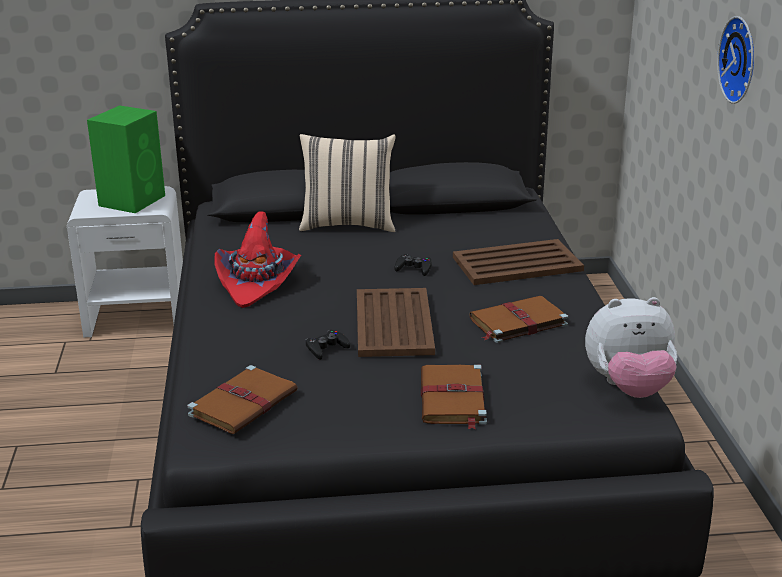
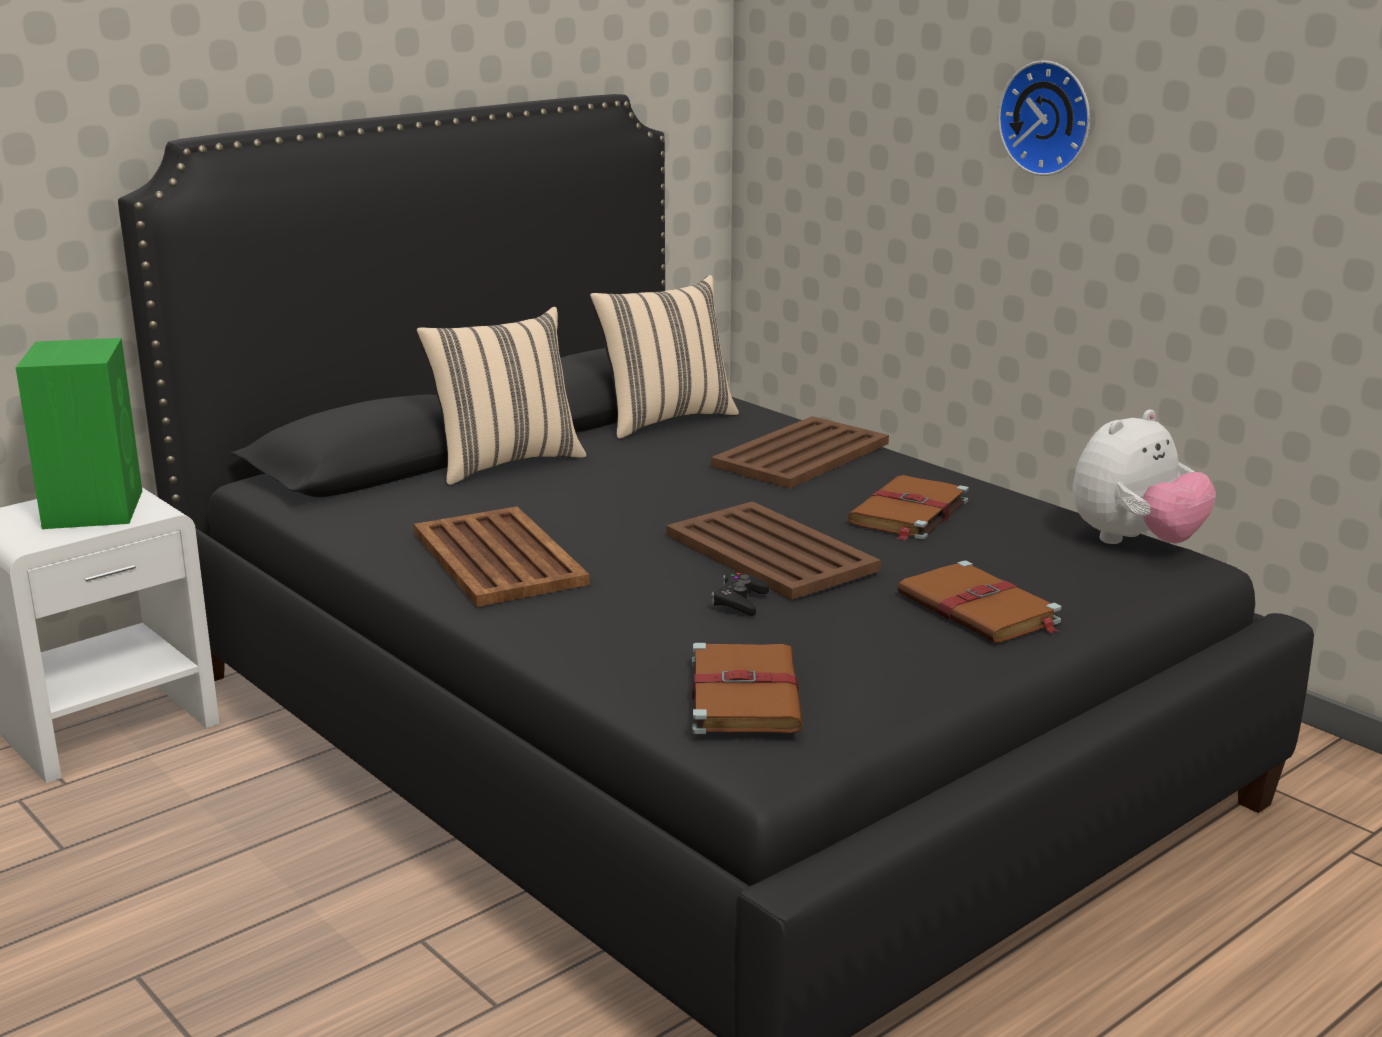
camera: 35 degrees left, 5 degrees down
(257, 282) = (498, 557): red hat -> brown tray
(414, 268) = (683, 490): black game controller -> none
(476, 218) = (664, 419): none -> beige pillow

